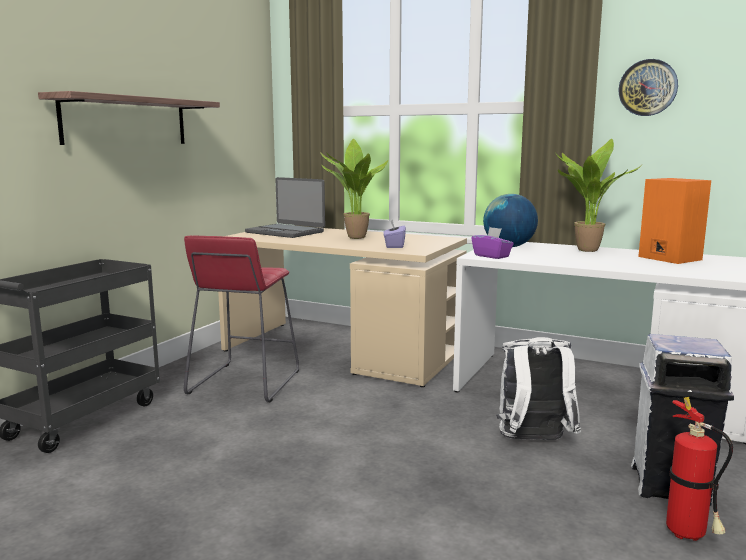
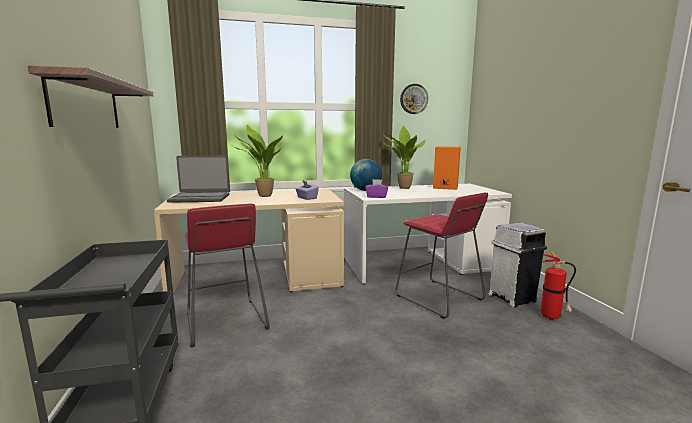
camera: 40 degrees left, 0 degrees up
(533, 442) = (439, 298): white backpack -> red stool

